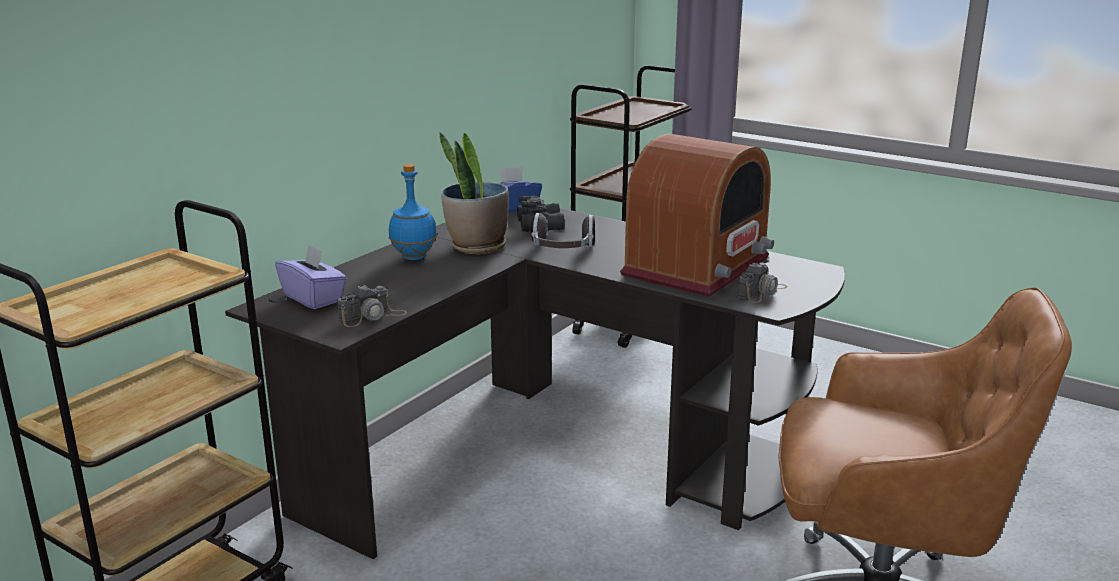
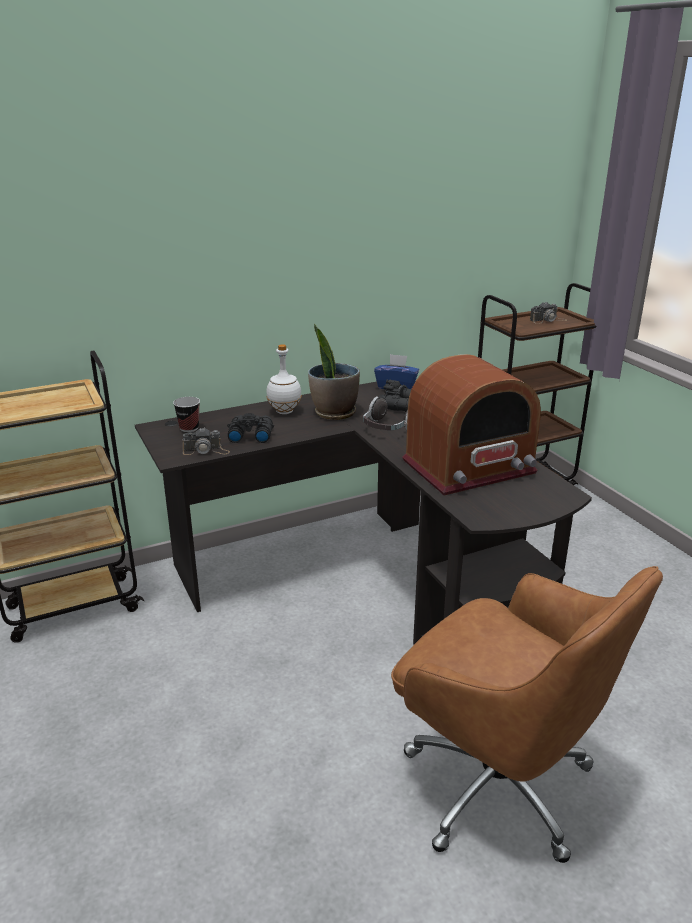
camera: 30 degrees right, 5 degrees up
(313, 298) = (189, 428): purple tissue box -> cup
(406, 289) = (250, 435): none -> black binoculars
(413, 257) = (284, 412): blue bottle -> white bottle
(762, 292) = (491, 502): camera -> camera (548, 320)

